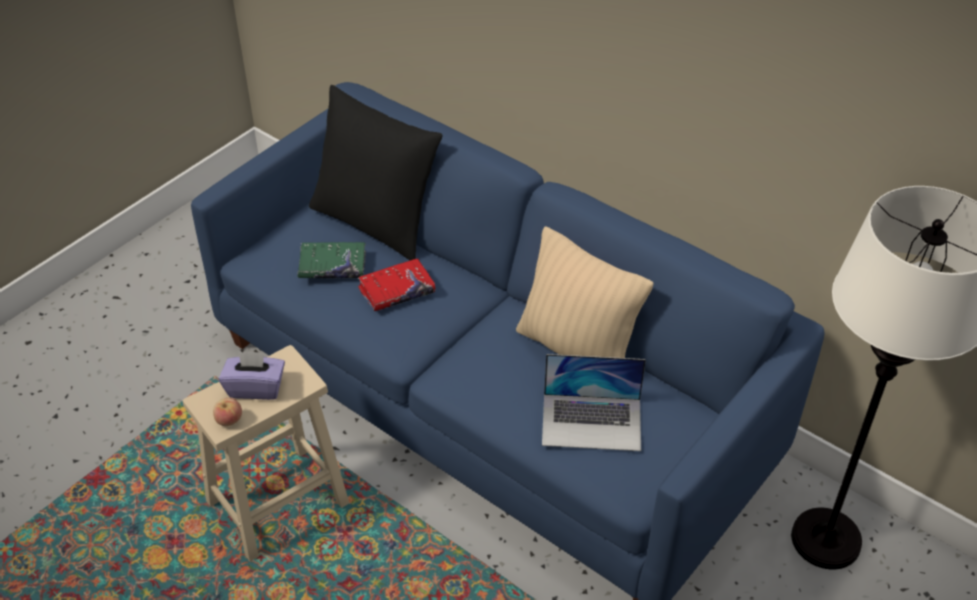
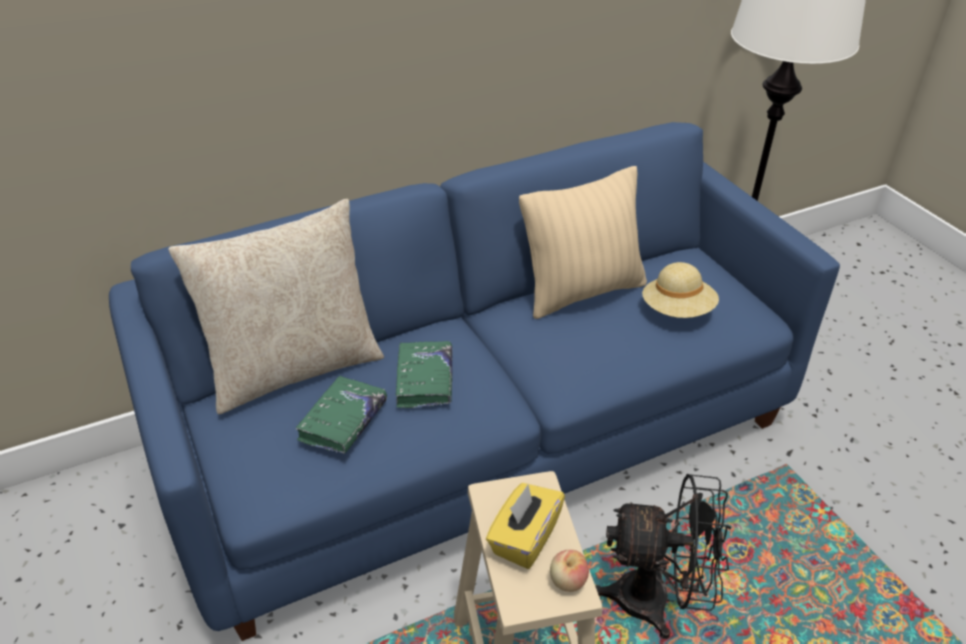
camera: 65 degrees left, 5 degrees down
(256, 387) = (524, 538): purple tissue box -> yellow tissue box
(376, 222) = (294, 367): black pillow -> beige pillow
(379, 571) = (657, 600): none -> black fan
(396, 291) = (425, 380): red book -> green book
(592, 422) = (677, 310): laptop -> beige hat

